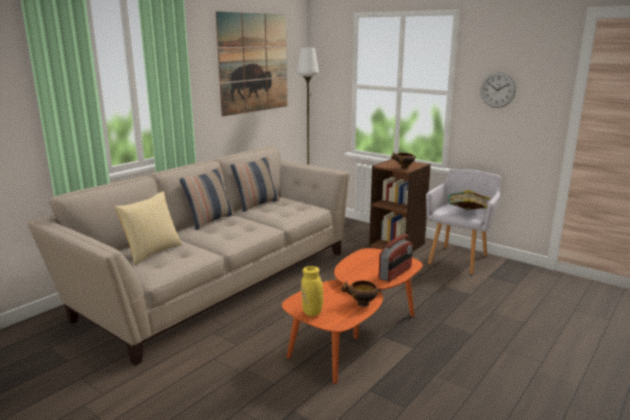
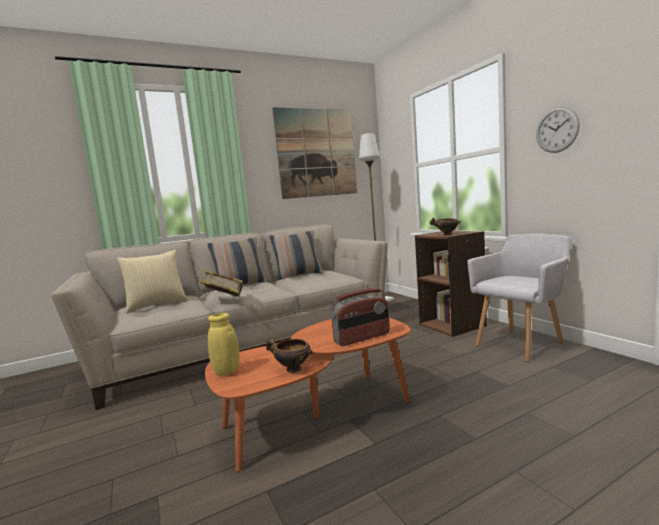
camera: 25 degrees right, 10 degrees down
(467, 214) = (520, 284): book -> book (224, 300)

